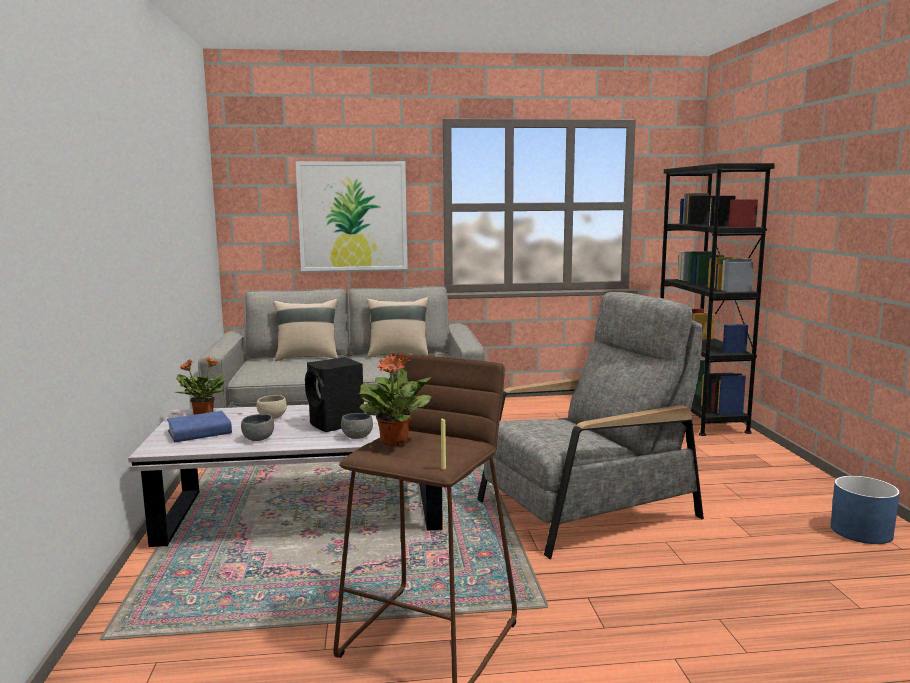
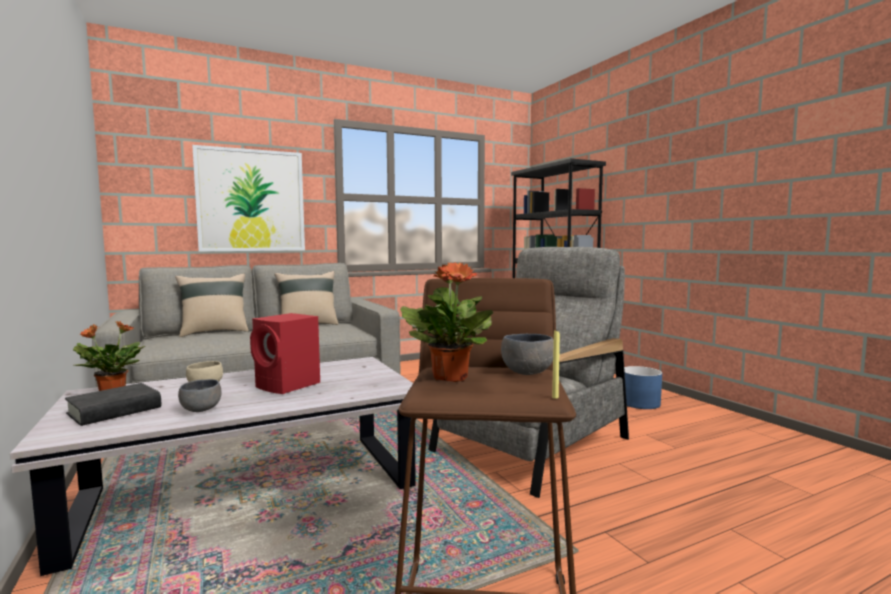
camera: 20 degrees left, 5 degrees down
(199, 432) = (114, 411): blue book -> black book
(337, 424) = (289, 386): black speaker -> red speaker
(357, 436) = (322, 395): grey bowl -> grey bowl (526, 372)
(861, 531) = (743, 431): blue planter -> blue planter (640, 403)

